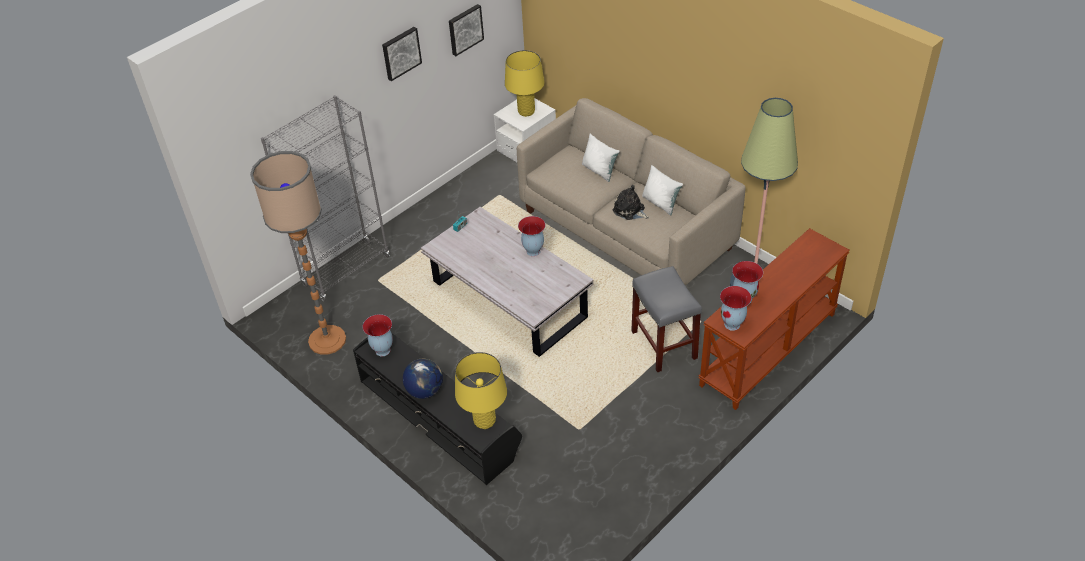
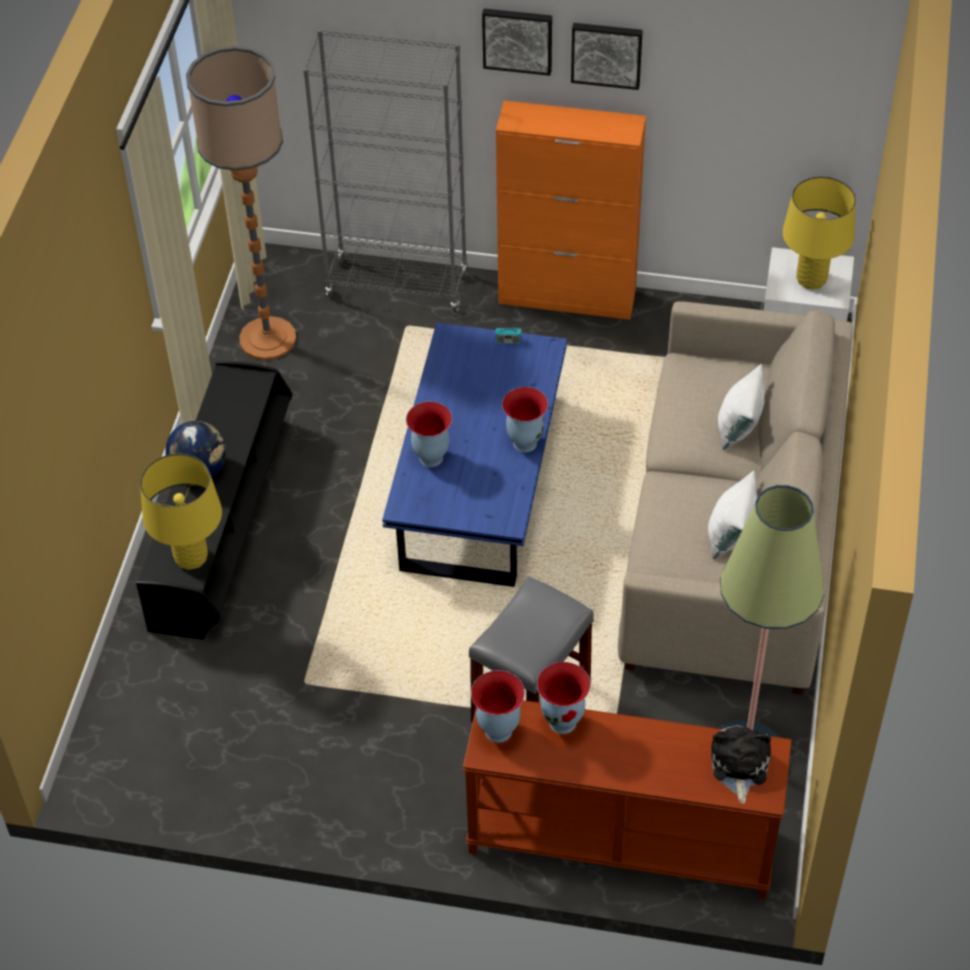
camera: 55 degrees right, 5 degrees up
(382, 351) = (235, 391): vase -> vase (430, 458)
(421, 212) = (568, 297): none -> orange cabinet
(465, 29) = (748, 89): picture -> picture (517, 39)
(509, 300) = (479, 482): white coffee table -> blue coffee table
(630, 210) = (682, 506): plush toy -> plush toy (739, 766)

